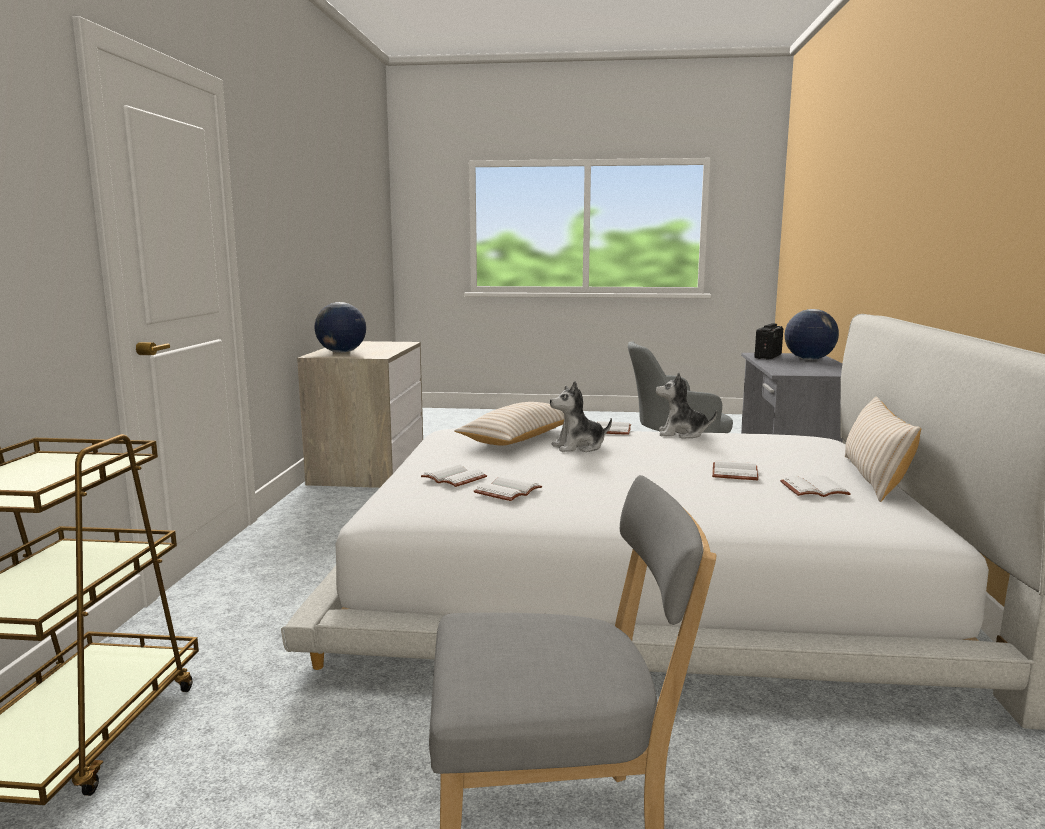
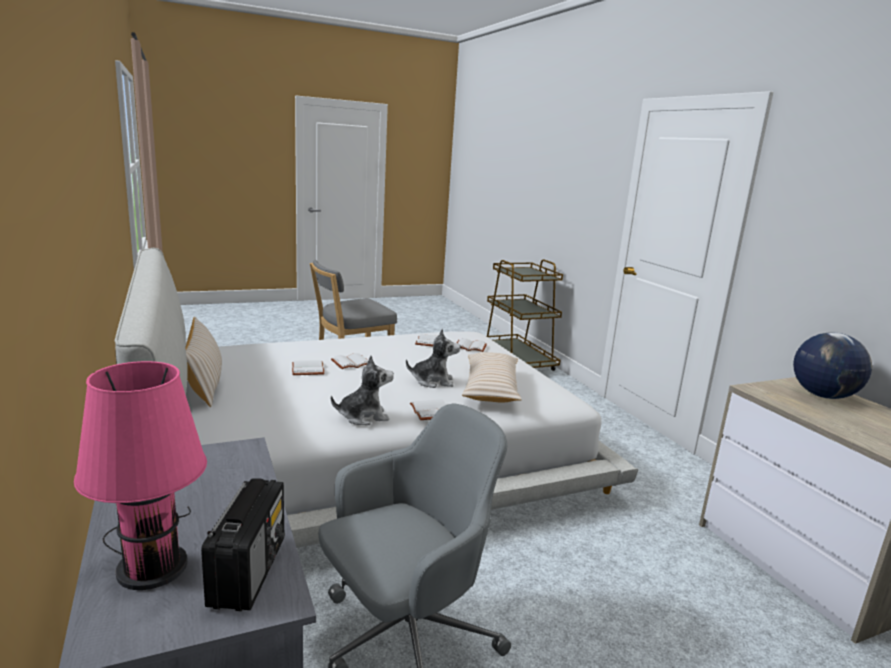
camera: 150 degrees right, 5 degrees up
(579, 447) = (433, 381): plush toy -> plush toy turned 45 degrees clockwise
(809, 359) = (151, 563): globe -> pink table lamp
(814, 489) = (256, 363): white book -> white book (351, 363)

